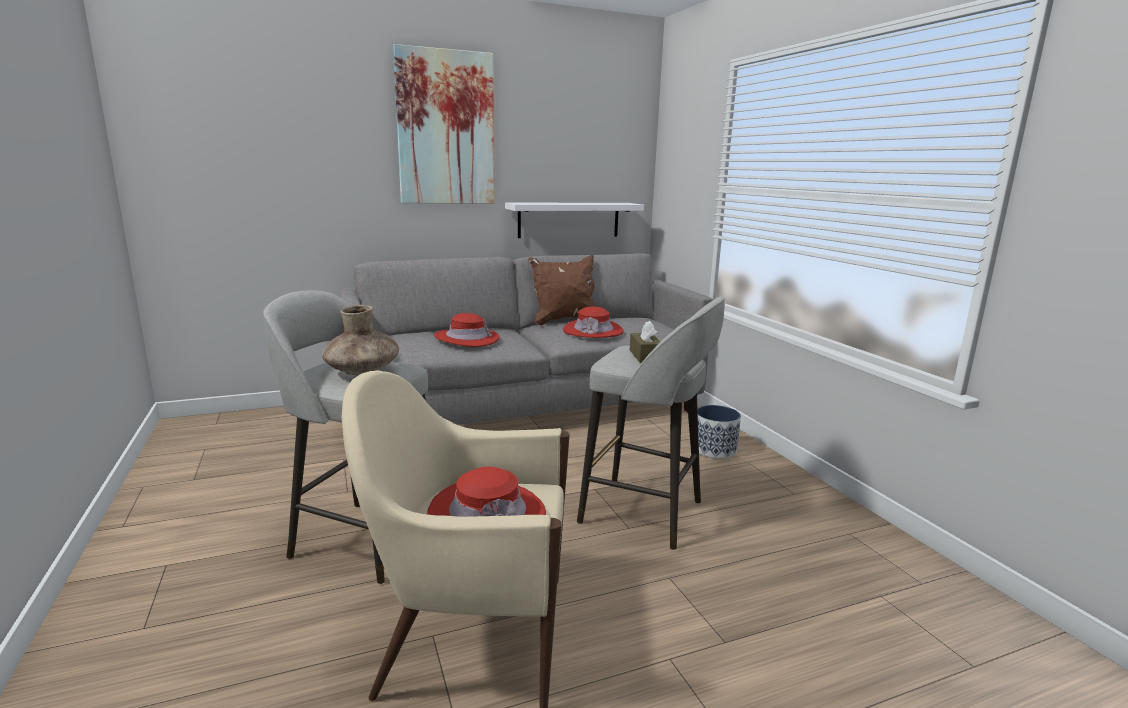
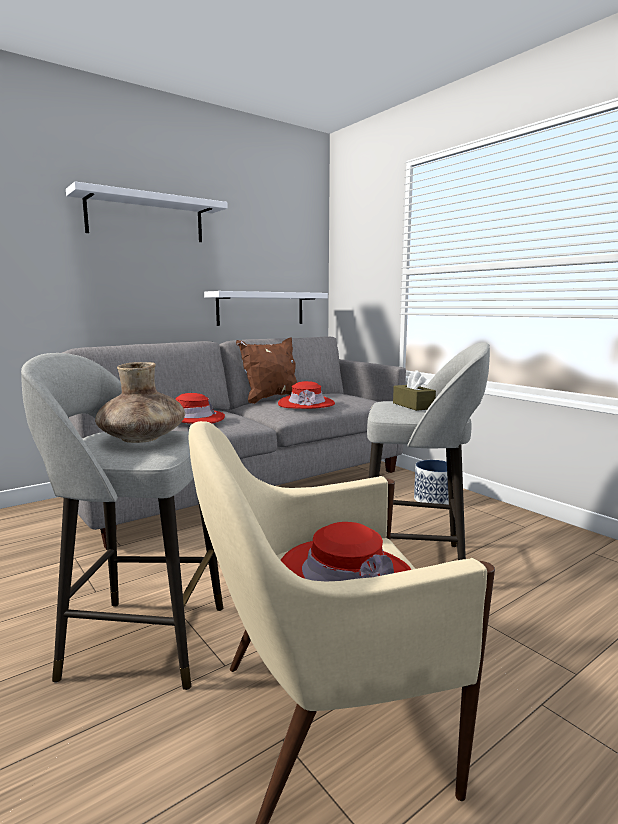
camera: 15 degrees left, 5 degrees down
(446, 128) = (146, 218): picture -> white shelf

